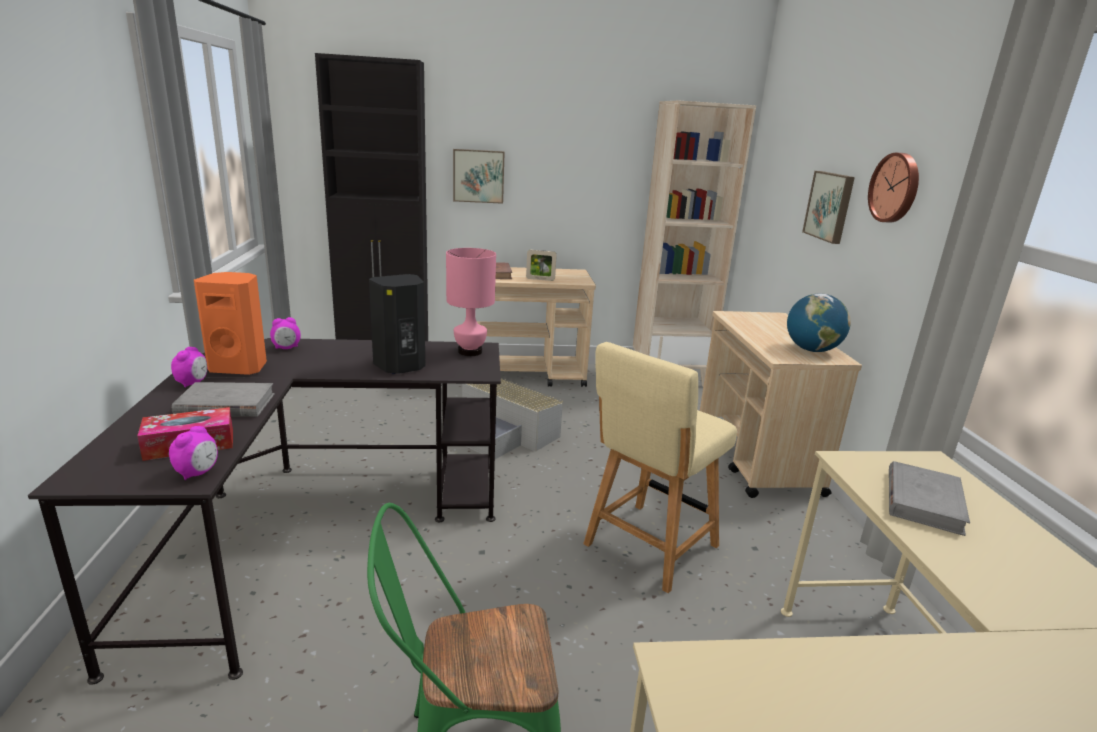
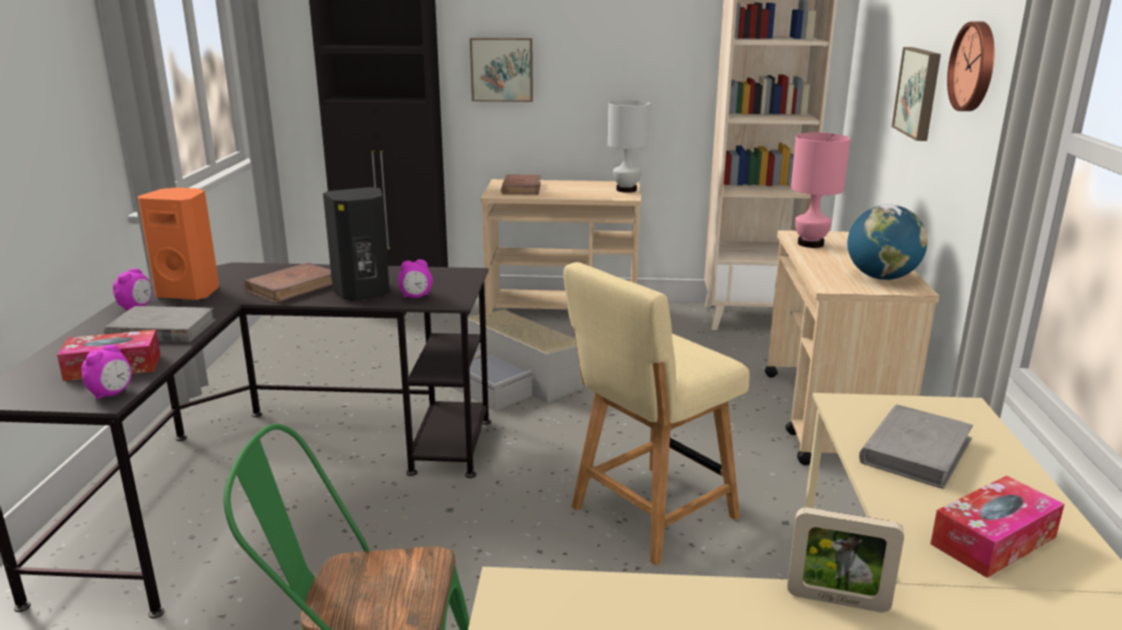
camera: 10 degrees right, 0 degrees up
(286, 348) = (247, 273): alarm clock -> alarm clock (416, 297)
(335, 361) = (293, 287): none -> brown book
(469, 352) = (449, 278): pink table lamp -> pink table lamp (810, 244)
(540, 279) = (574, 194): picture frame -> picture frame (837, 600)
(580, 276) = (627, 190): none -> white table lamp
(1031, 583) = (993, 540): none -> tissue box

